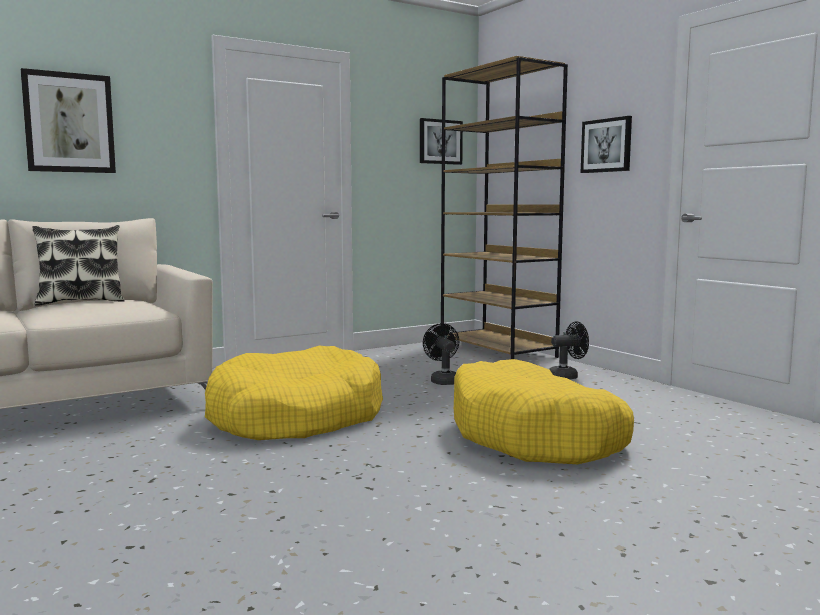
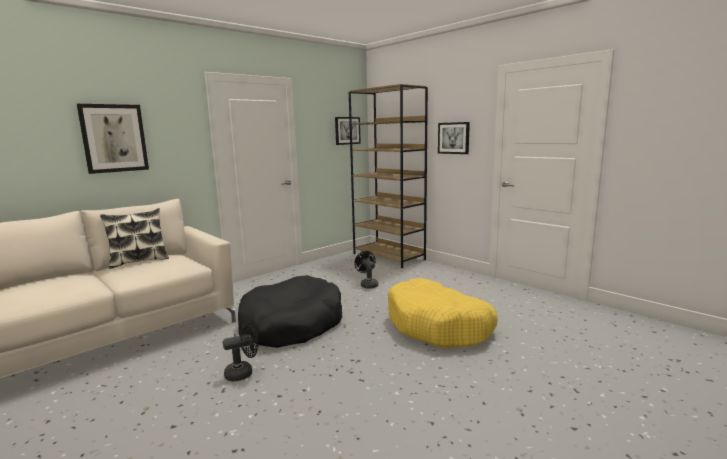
camera: 10 degrees left, 5 degrees up
(295, 417) = (291, 324): yellow dog bed -> black dog bed
(567, 376) = (437, 275): black fan -> black fan (243, 373)

